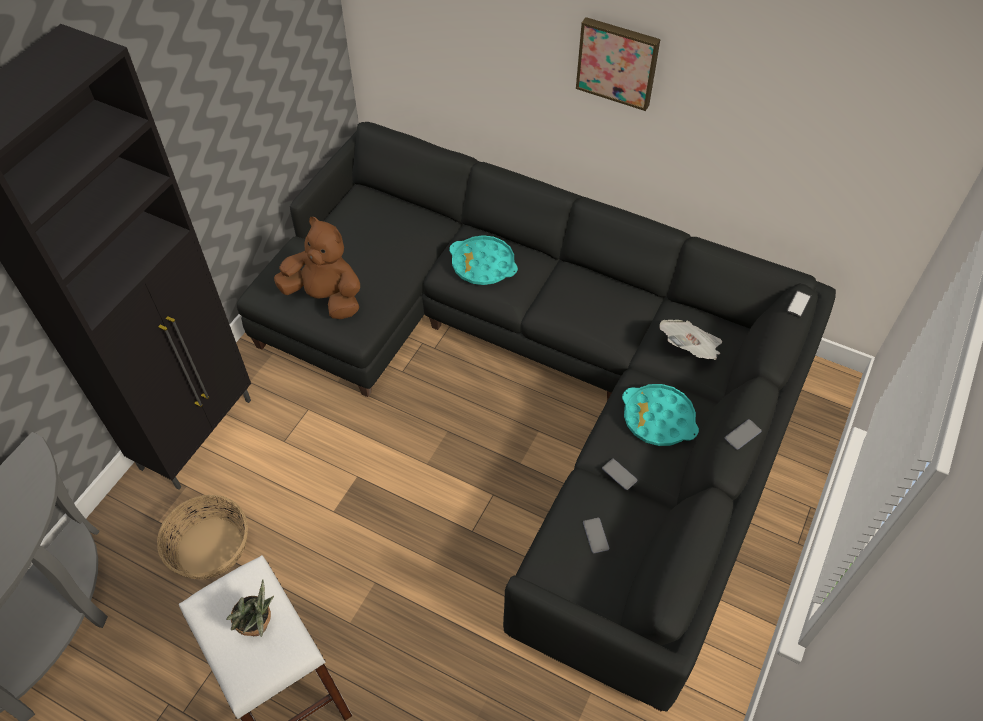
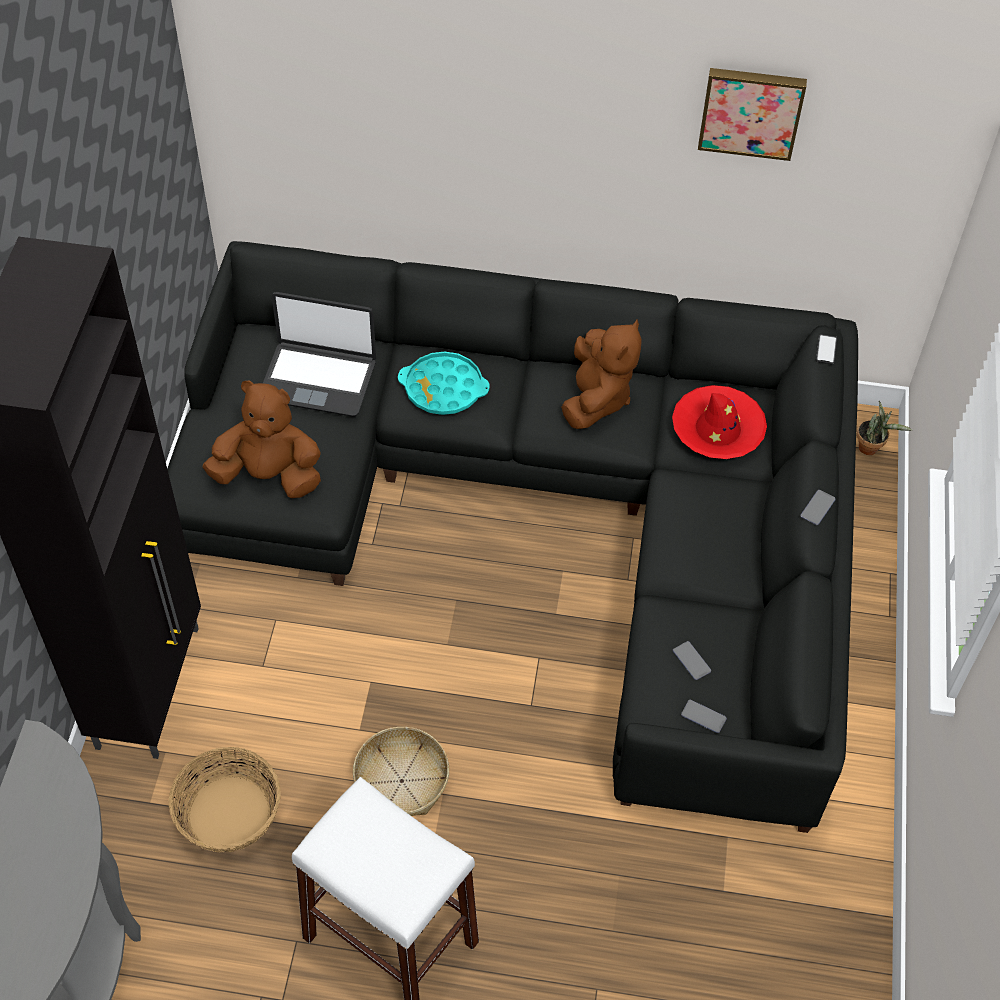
camera: 20 degrees left, 0 degrees up
(259, 627) = (394, 849): potted plant -> potted plant (871, 448)
(348, 561) = (402, 780): none -> basket
(392, 235) = (318, 379): none -> laptop
(599, 301) = (596, 399): none -> brown plush toy
(618, 62) = (567, 121): picture -> picture (751, 111)
(619, 474) = (691, 589): phone -> phone (703, 717)
(658, 419) = (711, 517): turquoise tray -> none
(690, 349) = (717, 429): newspaper -> red hat

